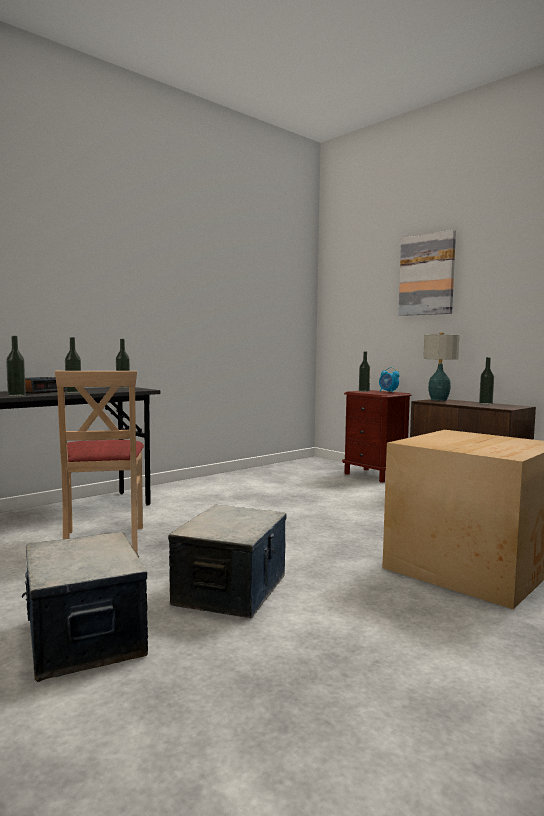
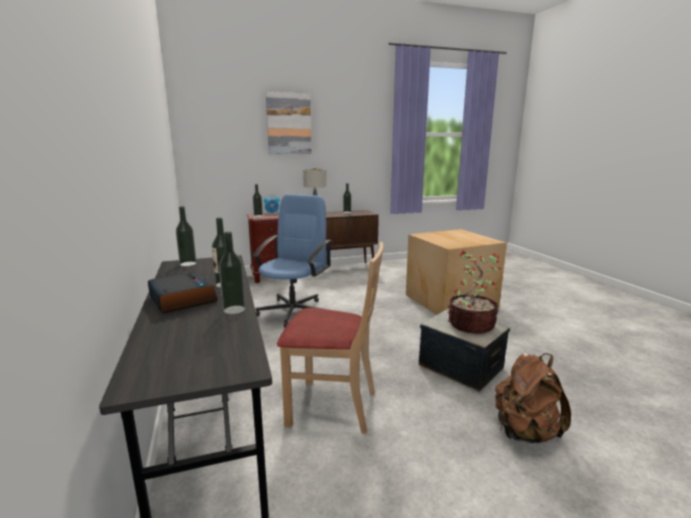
camera: 65 degrees left, 10 degrees up
(84, 638) = (525, 432): storage box -> brown backpack
(233, 524) = (470, 325): none -> potted plant
(291, 498) = (294, 311): none -> blue office chair

